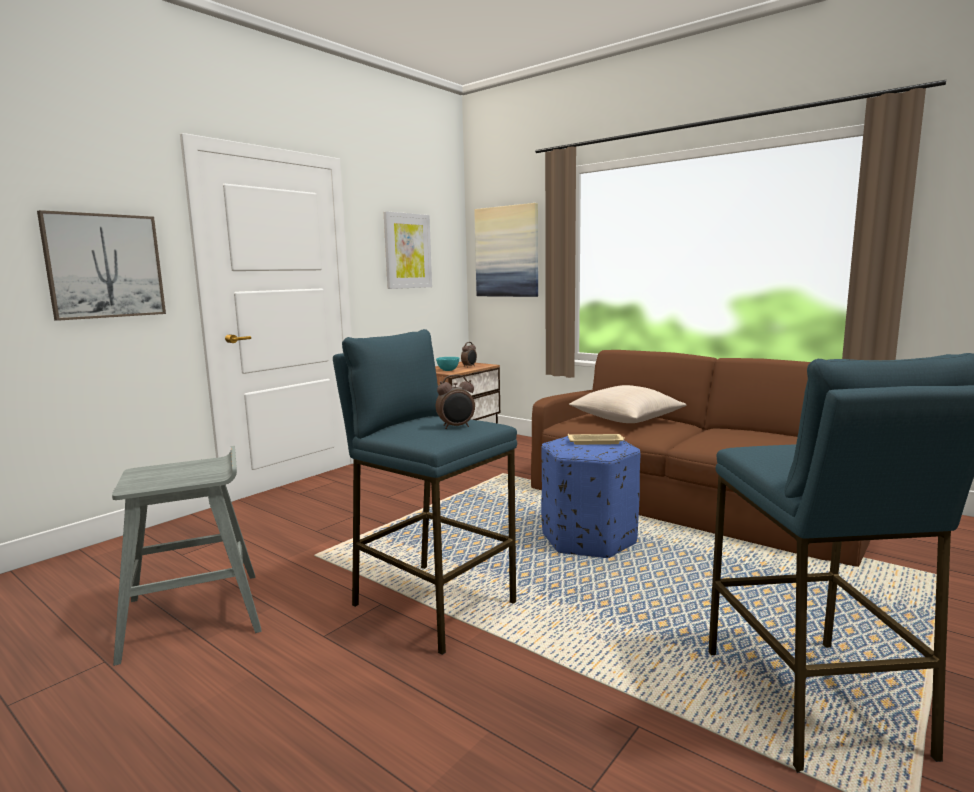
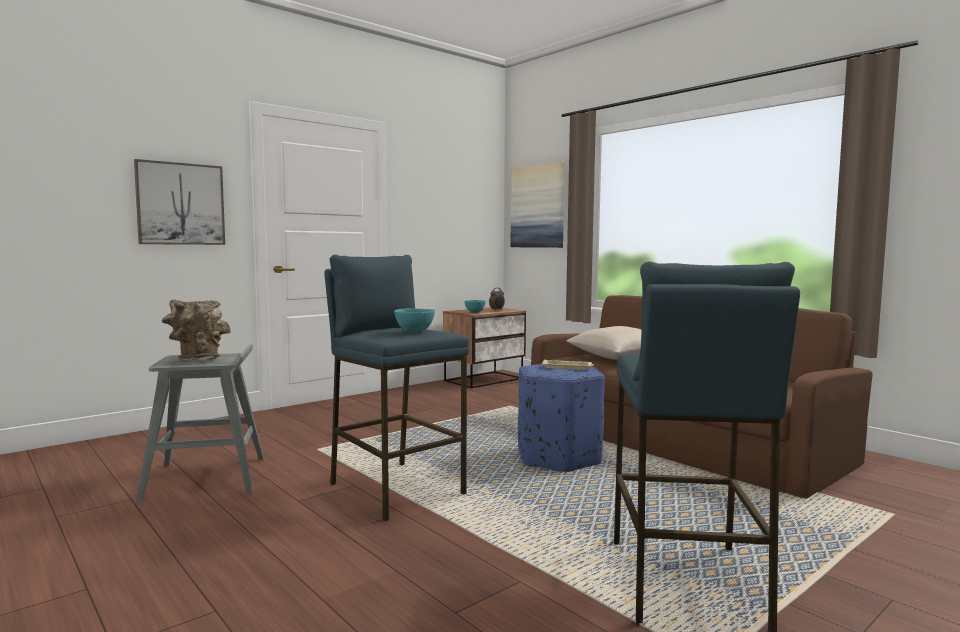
camera: 10 degrees right, 5 degrees down
(170, 475) = (196, 360): none -> brown vase
(407, 251) = (445, 203): picture -> none
(456, 427) = (415, 332): alarm clock -> turquoise bowl

